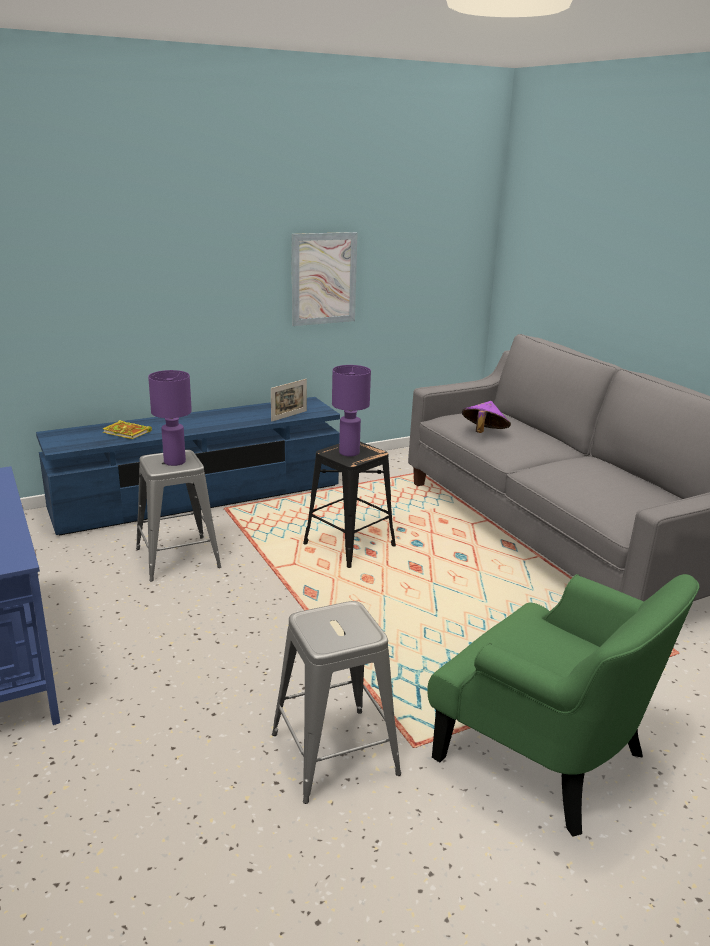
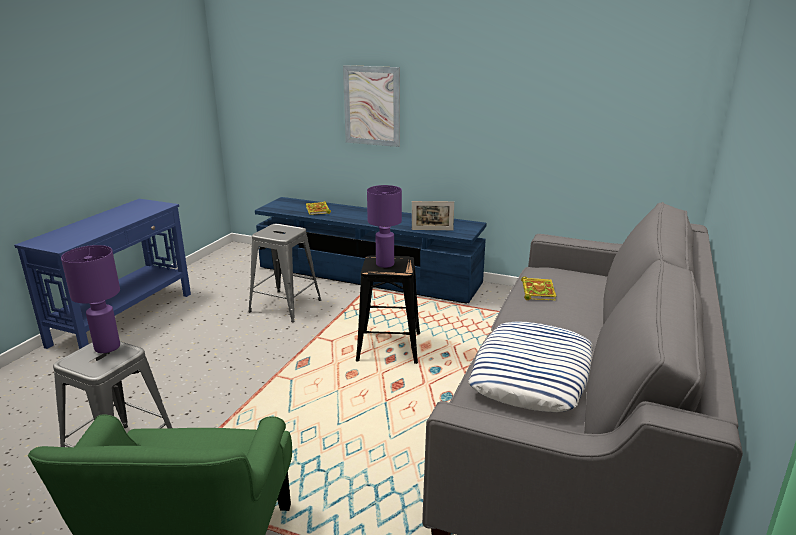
camera: 50 degrees right, 0 degrees up
(174, 462) = (279, 232): purple table lamp -> purple table lamp (107, 347)
(324, 279) = (504, 116): picture -> picture (372, 106)
(484, 433) = (537, 291): purple hat -> book
(600, 483) = (532, 374): none -> pillow

